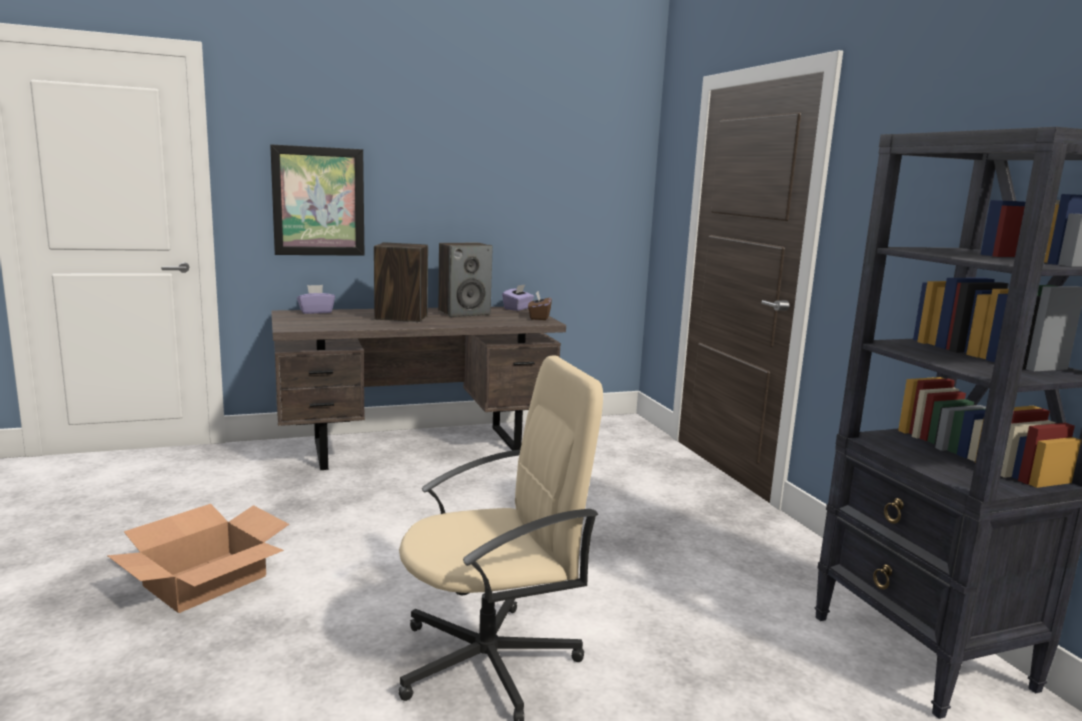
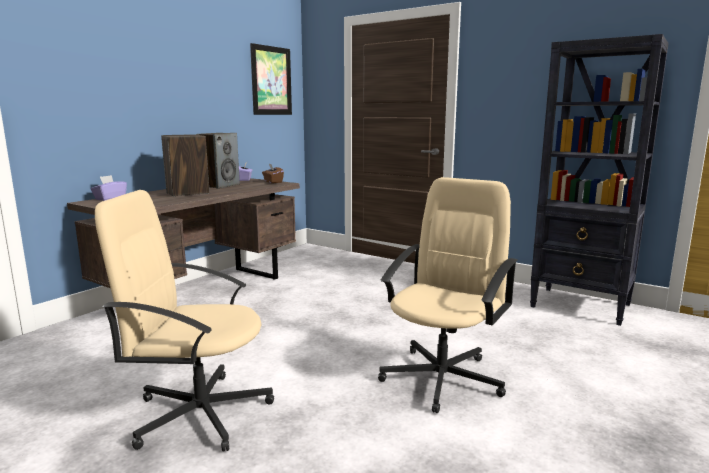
camera: 35 degrees left, 0 degrees up
(206, 581) = (199, 413): cardboard box -> beige office chair
(318, 201) = (95, 104): picture -> picture (271, 81)

